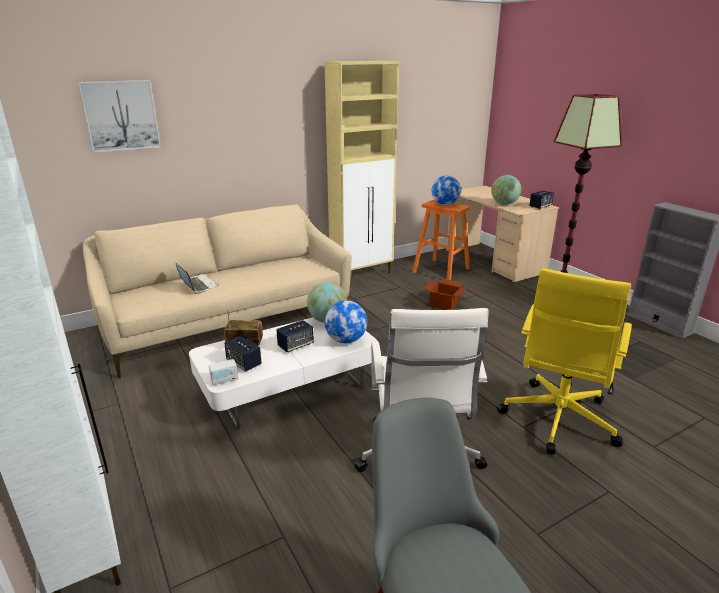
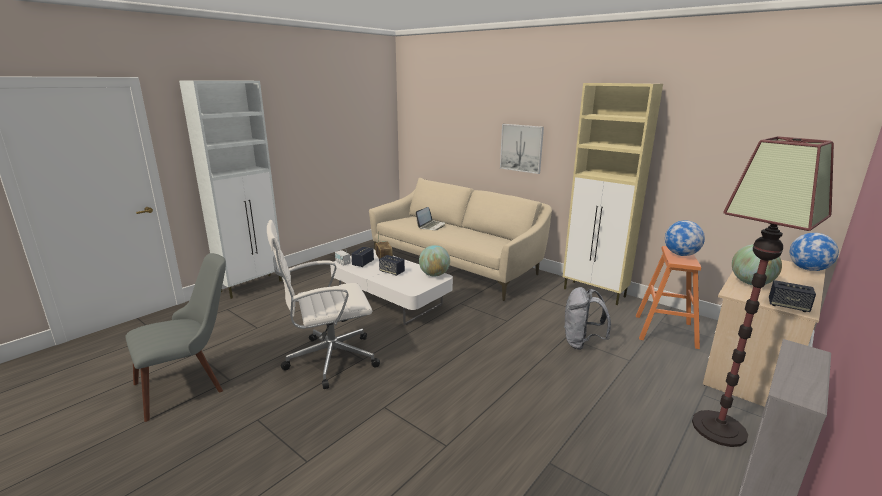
camera: 70 degrees right, 5 degrees down
(121, 116) = (454, 113): picture -> picture (521, 148)
(346, 340) = (409, 285): globe -> globe (808, 269)
(444, 304) = (581, 343): cardboard box -> grey backpack
(557, 420) = (402, 428): yellow office chair -> none

